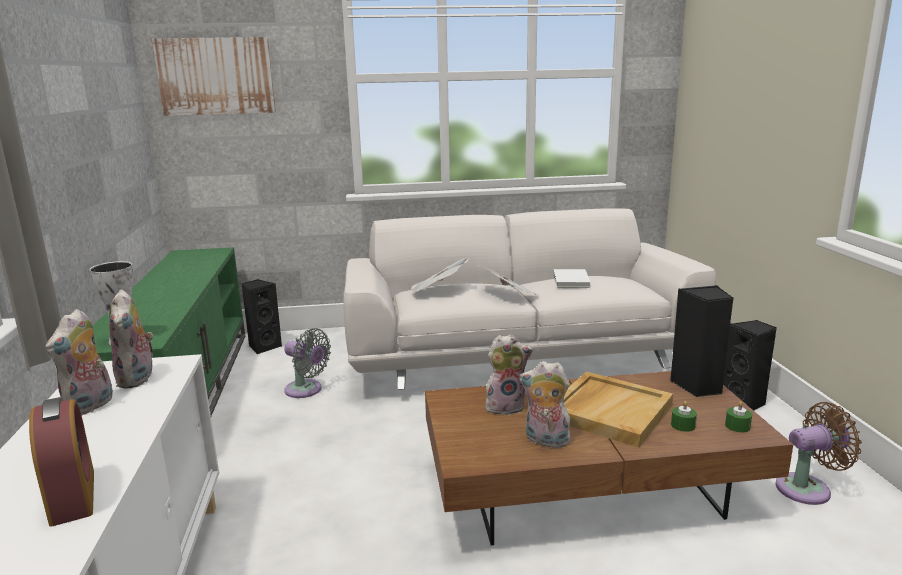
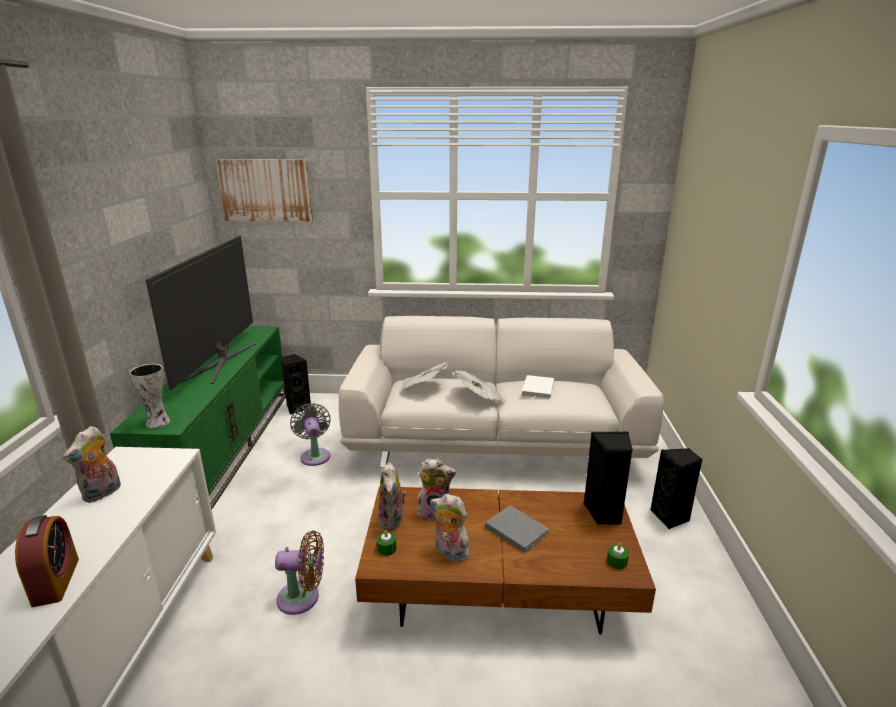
camera: 10 degrees right, 5 degrees up
(138, 379) = (145, 469): plush toy -> plush toy (393, 521)
(176, 281) = (220, 361): none -> television
(306, 390) = (315, 455): grey fan -> grey fan turned 150 degrees counterclockwise
(609, 411) = (516, 529): beige tray -> grey book
(683, 425) = (570, 554): green candle -> green candle (386, 548)
(808, 488) = (687, 615): brown fan -> brown fan (303, 598)

